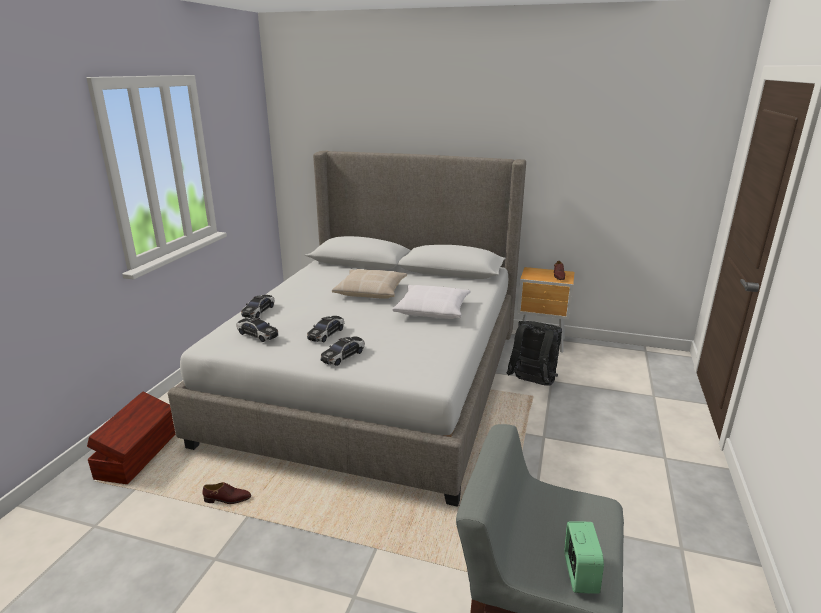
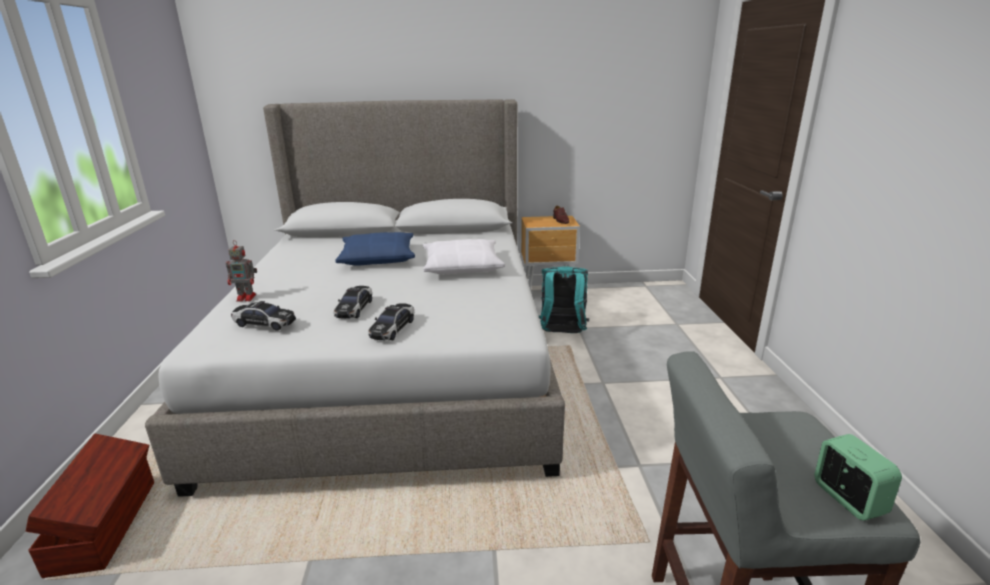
camera: 20 degrees left, 0 degrees up
(227, 499) = (271, 547): brown shoe -> none
(258, 311) = (247, 297): toy car -> toy robot
(371, 291) = (378, 257): beige pillow -> blue pillow
(532, 383) = (562, 334): black backpack -> turquoise backpack

